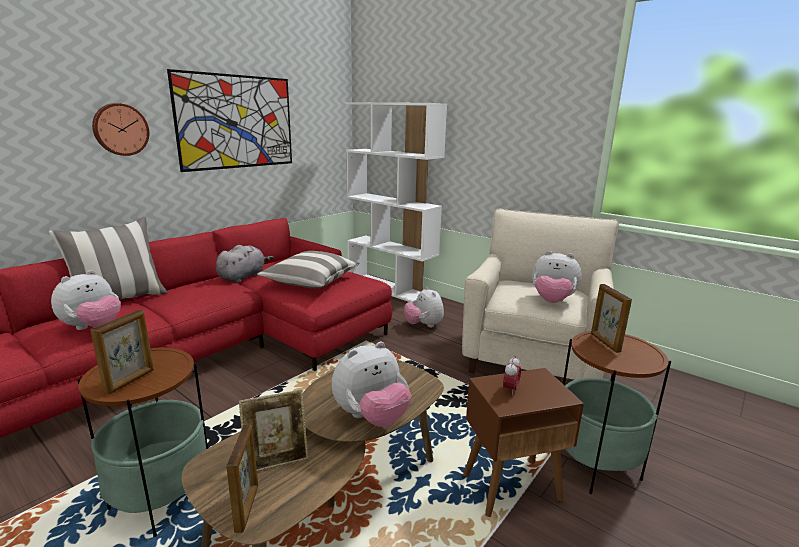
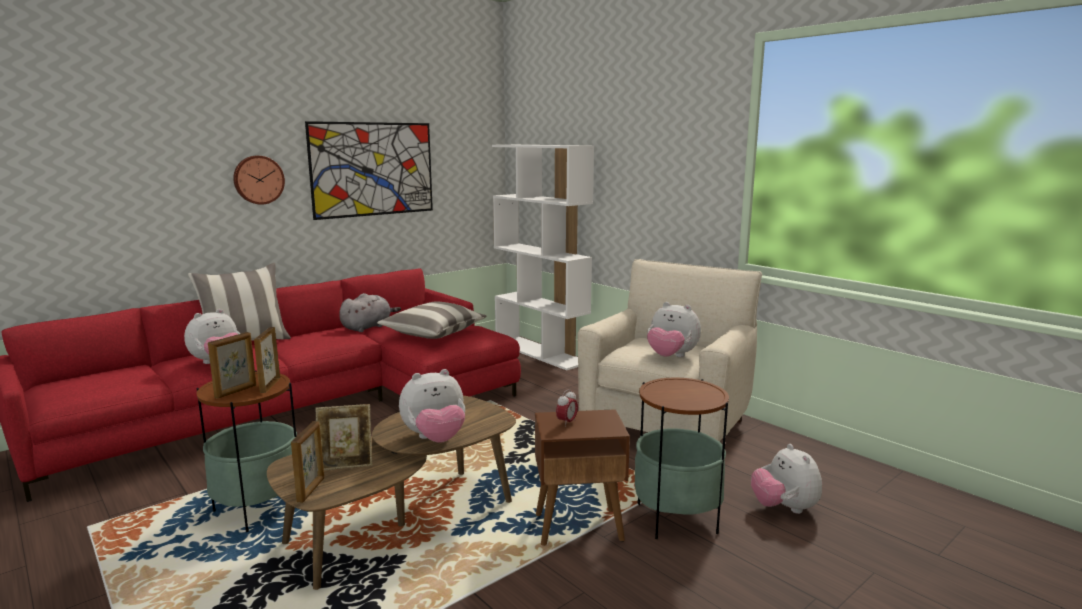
camera: 10 degrees right, 5 degrees down
(423, 325) = (560, 389): plush toy -> plush toy (784, 508)
(604, 343) = (675, 386): picture frame -> picture frame (269, 385)

